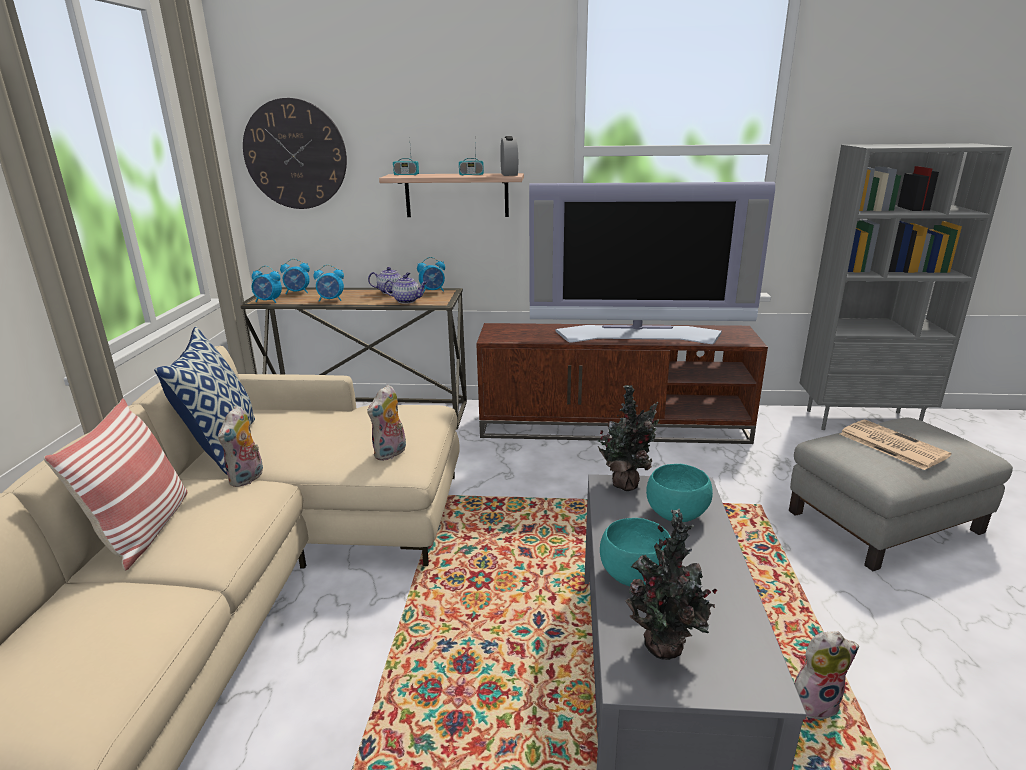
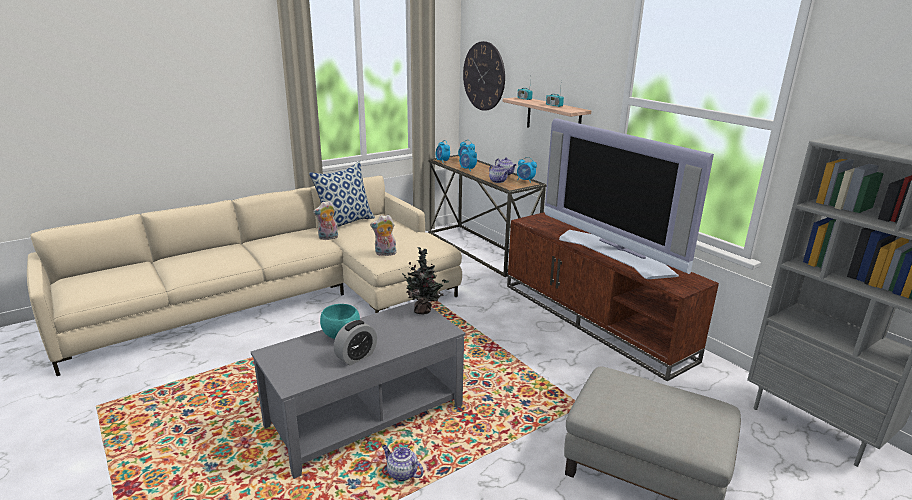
camera: 50 degrees right, 0 degrees up
(144, 529) = (274, 238): pillow -> none
(509, 174) = (574, 109): alarm clock -> alarm clock (356, 357)
(665, 649) = (294, 356): potted plant -> none
(675, 514) = (409, 331): turquoise bowl -> none
(814, 703) = (401, 473): plush toy -> teapot
(891, 444) = (642, 397): newspaper -> none

